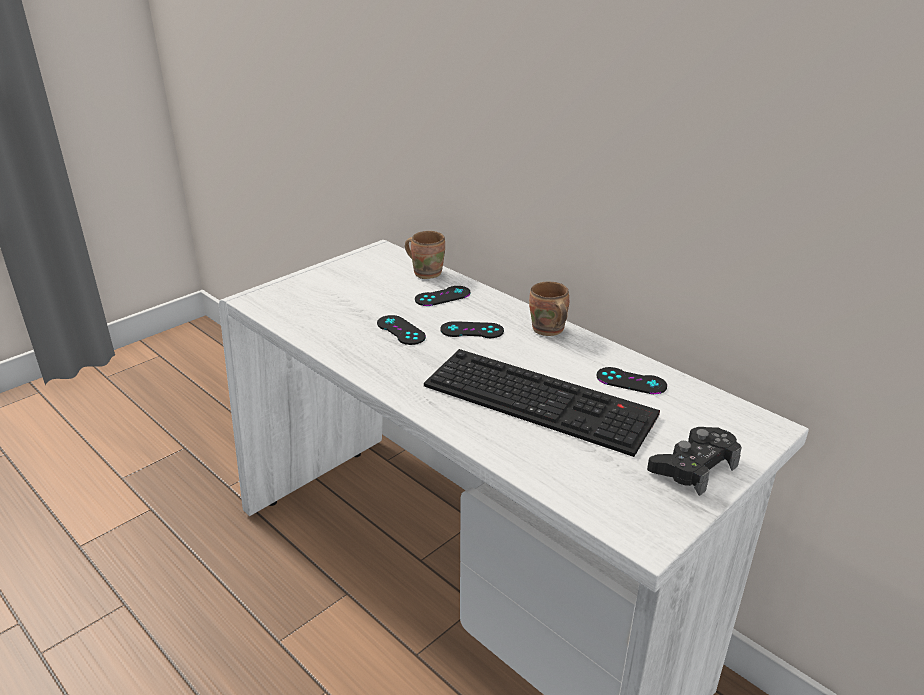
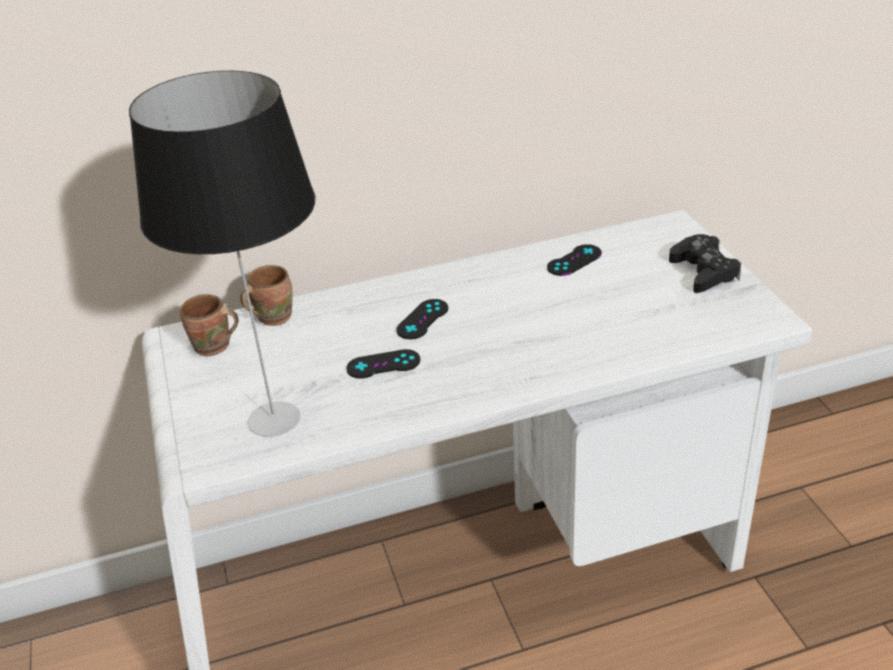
camera: 60 degrees left, 5 degrees up
(313, 308) = (275, 418): none -> table lamp
(442, 296) = (336, 320): black game controller -> none
(542, 399) = (571, 313): keyboard -> none
(547, 331) = (460, 277): brown mug -> brown mug (214, 348)

